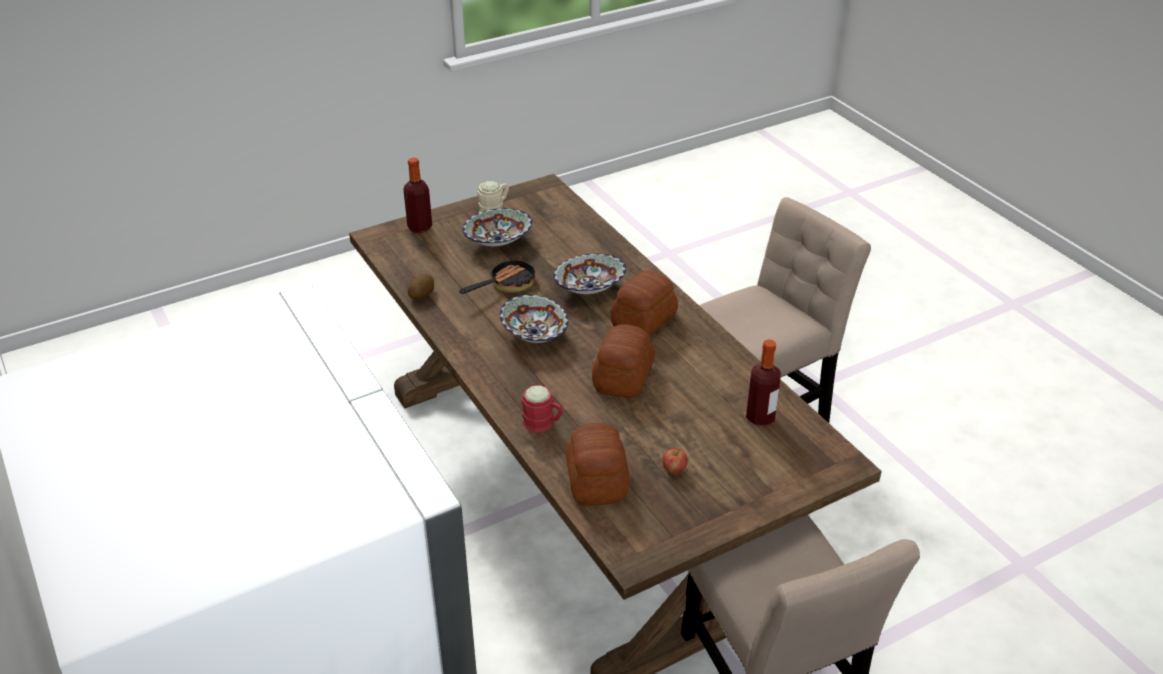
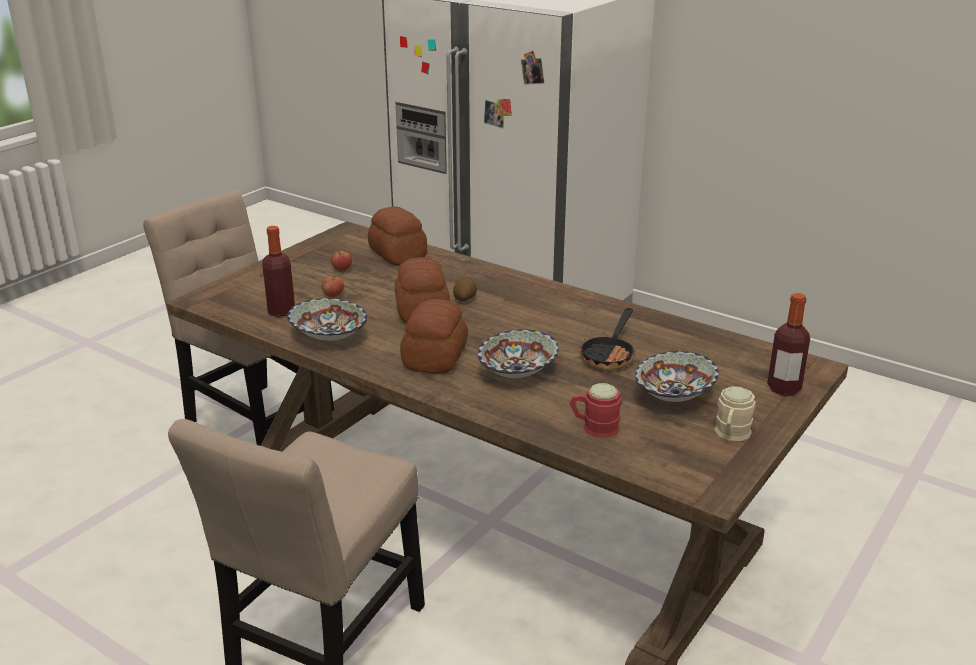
camera: 155 degrees right, 10 degrees down
(421, 294) = (680, 327): potato -> potato (465, 299)
(533, 335) = (534, 322): bowl -> bowl (329, 336)
(543, 423) = (465, 272): red mug -> red mug (594, 427)
(700, 426) = (333, 296): none -> apple

